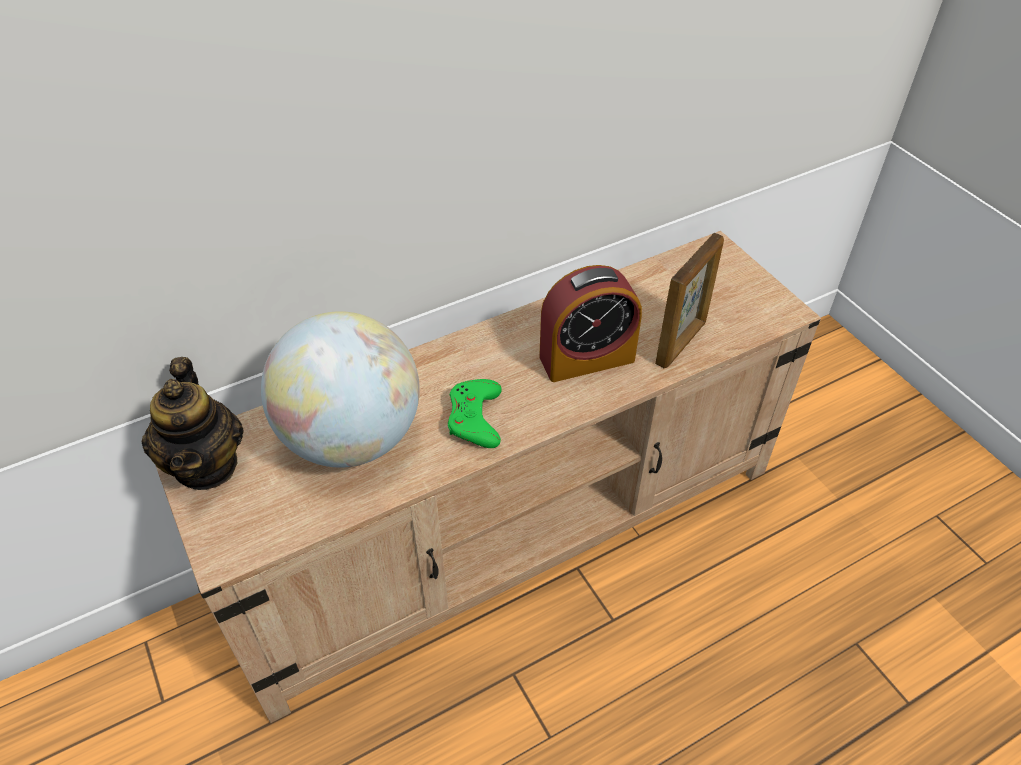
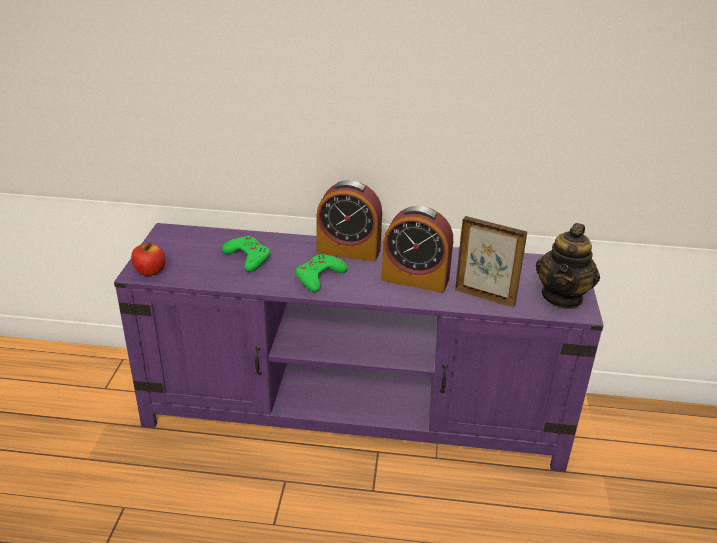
camera: 35 degrees right, 15 degrees down
(207, 465) = (172, 238): teapot -> teapot (562, 297)
(238, 542) = (150, 271): none -> apple
(352, 438) = (248, 257): globe -> green game controller
(467, 355) = (348, 250): none -> alarm clock
(510, 530) = (356, 411): beige tv stand -> purple tv stand
(681, 343) = (485, 296): picture frame -> picture frame turned 135 degrees counterclockwise

